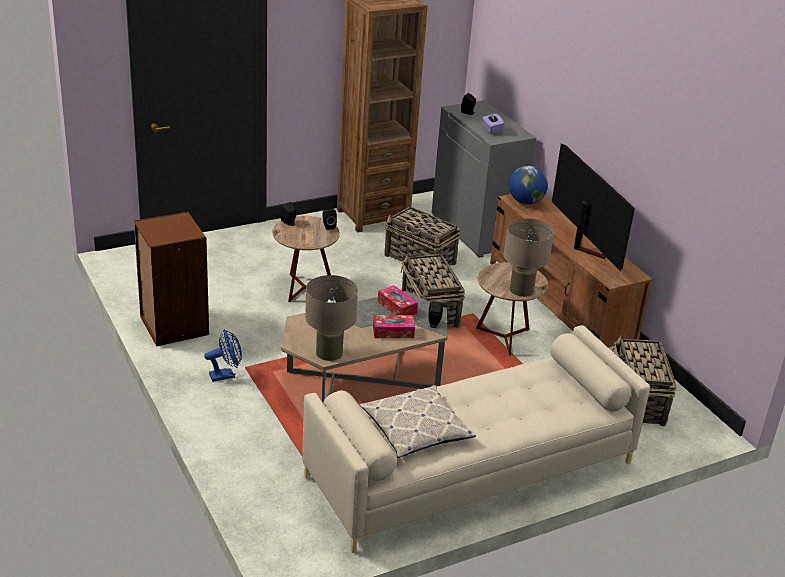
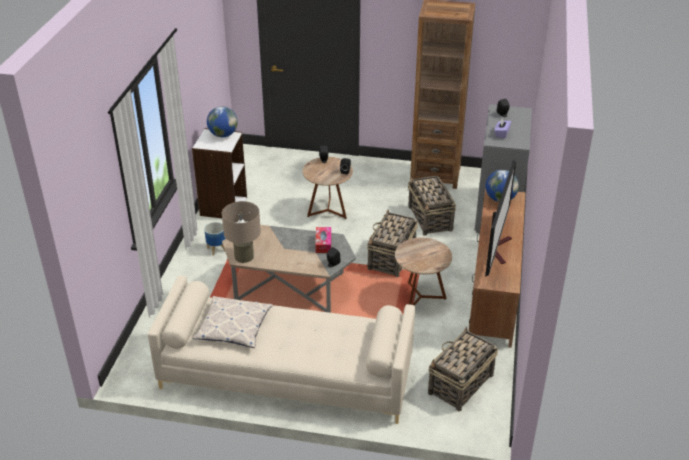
camera: 40 degrees right, 5 degrees up
(169, 221) = (223, 135): none -> globe
(173, 326) = (223, 206): brown bookcase -> white bookcase
(226, 375) = (216, 249): blue fan -> planter
(393, 332) = (299, 259): tissue box -> none
(521, 290) = (420, 264): beige table lamp -> none

